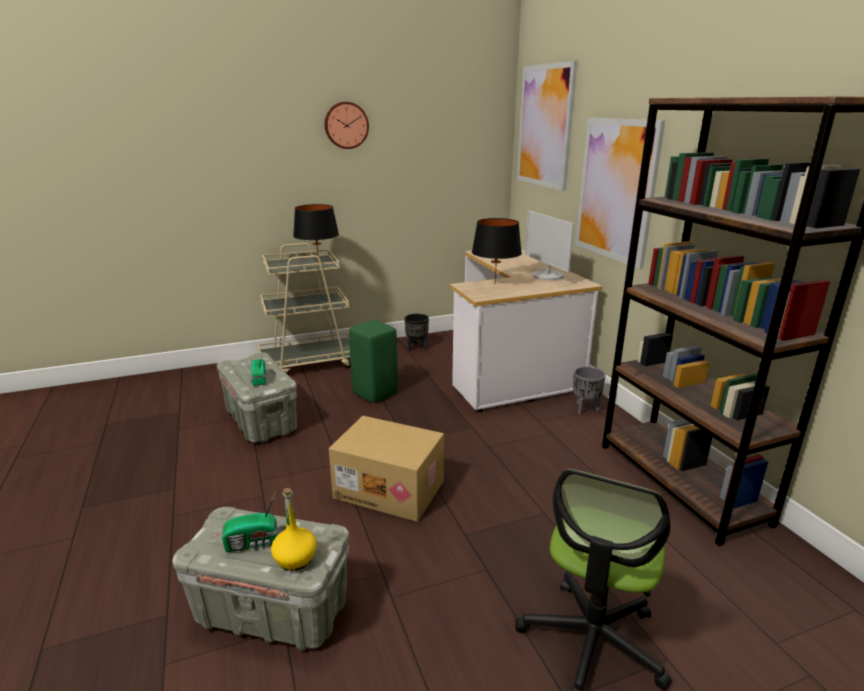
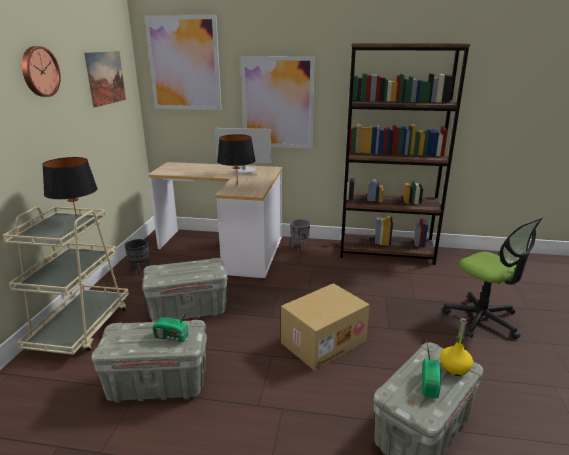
camera: 60 degrees left, 0 degrees up
(374, 394) = (188, 311): green stool -> grey storage box
(448, 137) = (106, 78): none -> picture

